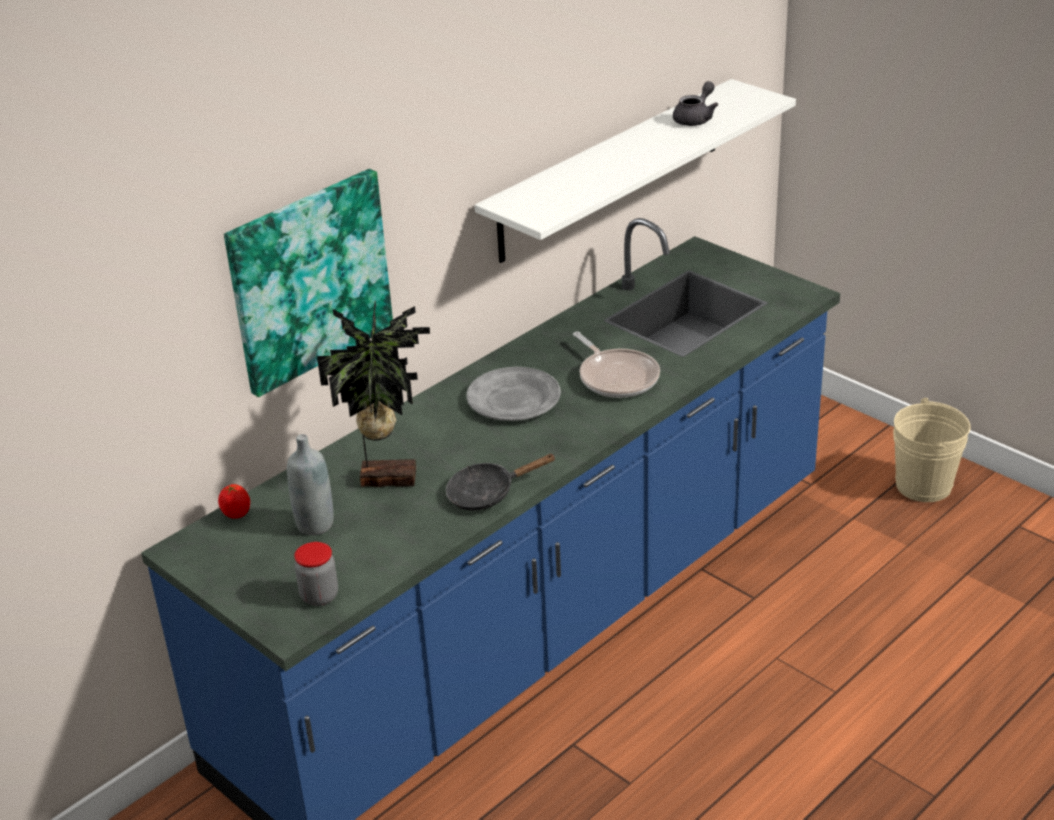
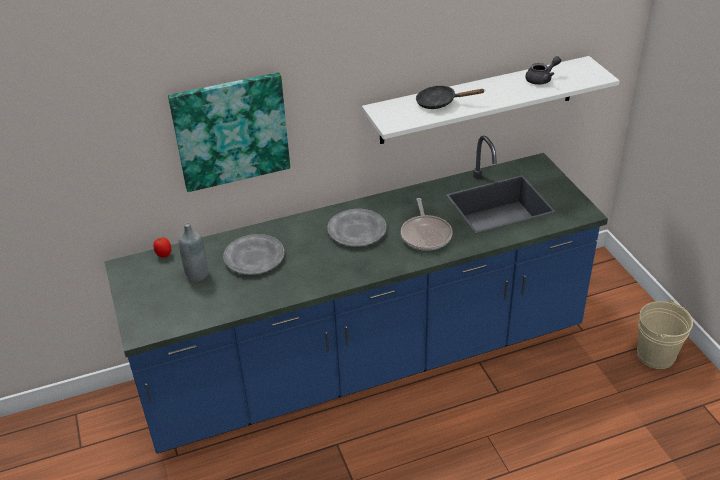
camera: 25 degrees right, 5 degrees up
(319, 596) = (168, 319): jar -> none
(387, 476) = (254, 257): potted plant -> grey plate
(487, 493) = (299, 286): black frying pan -> black frying pan (440, 103)

